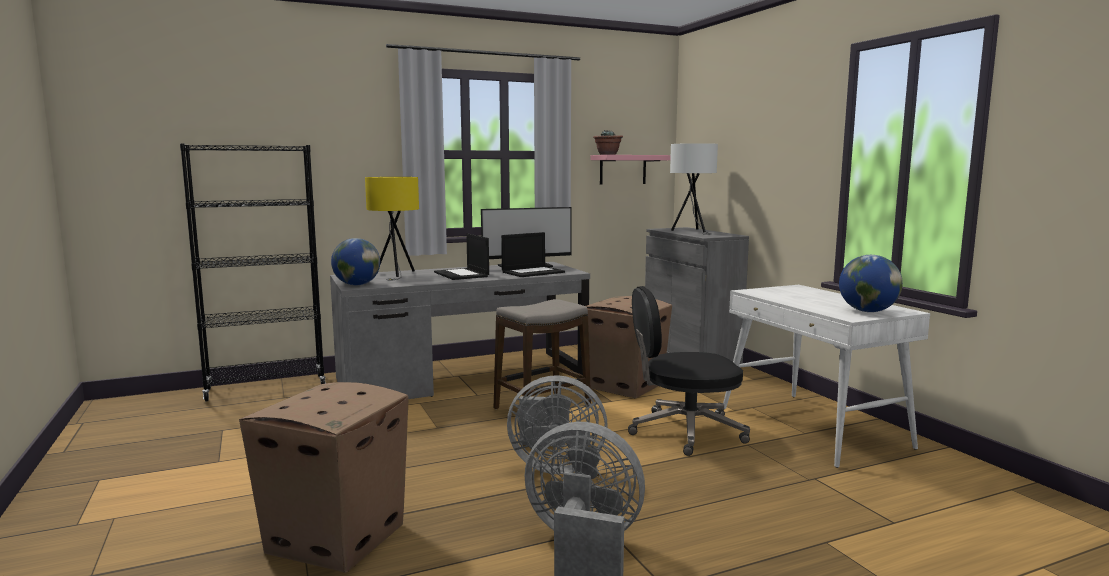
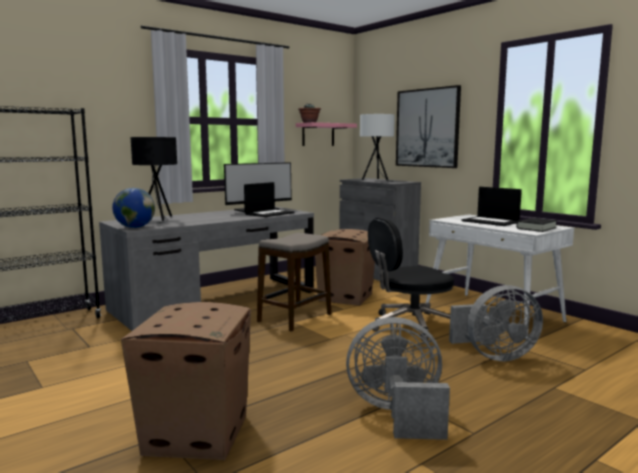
camera: 15 degrees left, 0 degrees up
(395, 275) = (158, 219): yellow table lamp -> black table lamp
(462, 274) = (214, 217): laptop -> laptop (491, 221)
(554, 466) = (334, 359): grey fan -> grey fan (494, 356)
(759, 162) = (427, 128): none -> picture
(867, 311) = (536, 228): globe -> black book

